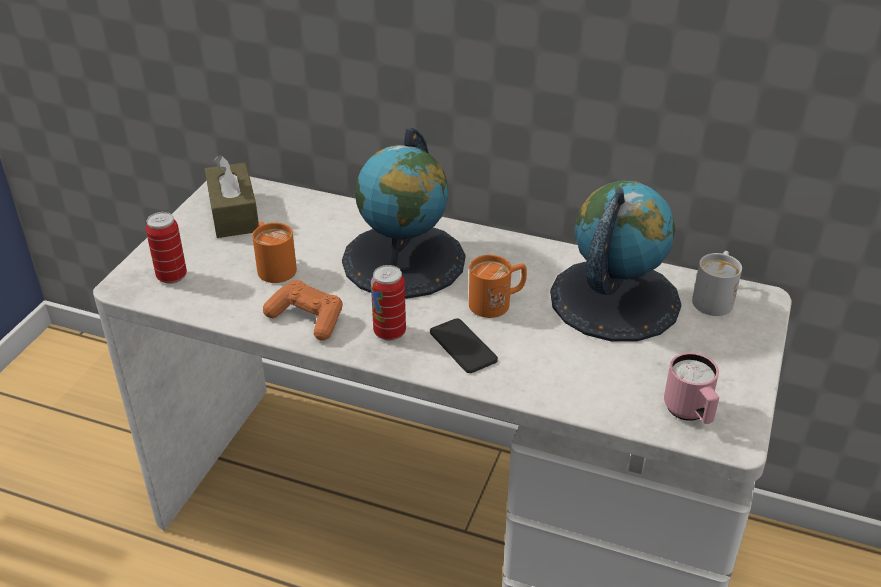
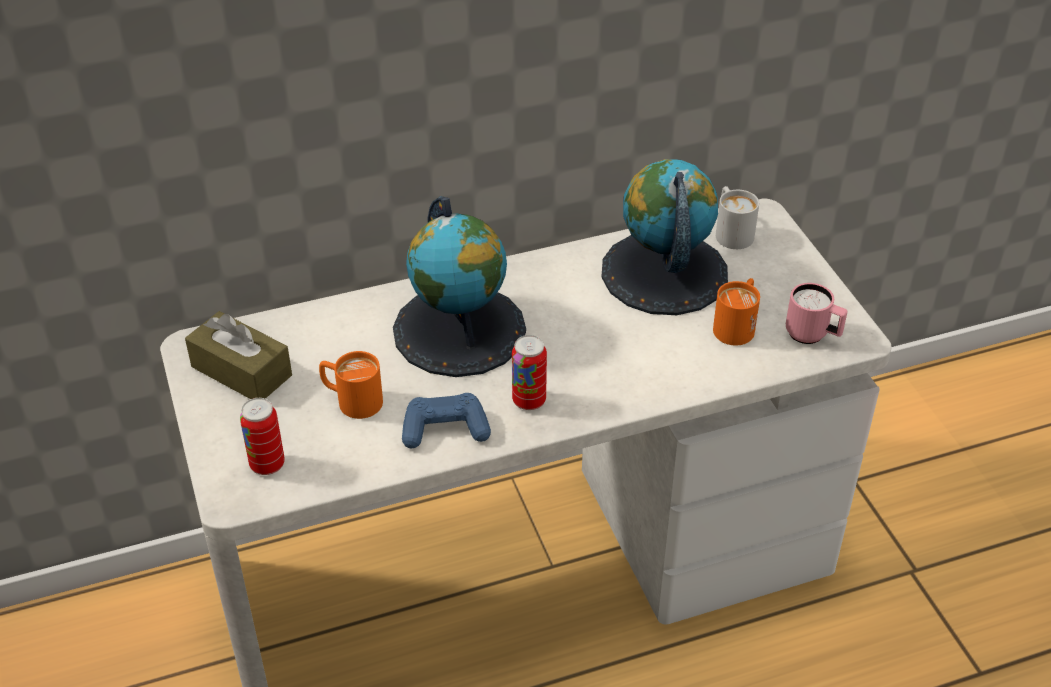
camera: 40 degrees left, 5 degrees up
(307, 318) = (445, 429): orange game controller -> blue game controller
(463, 346) = (600, 378): phone -> none
(497, 303) = (582, 325): orange mug -> orange mug (737, 325)

